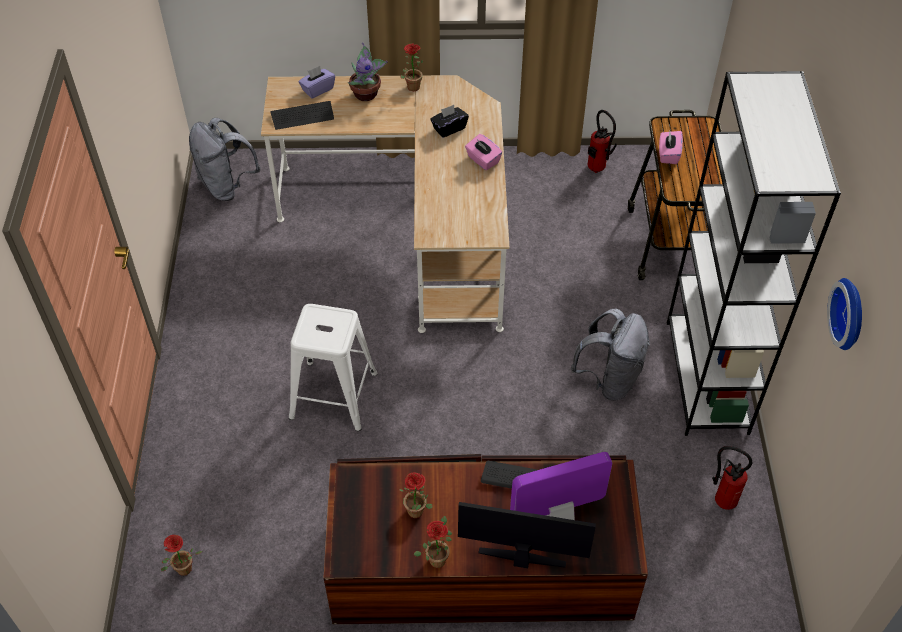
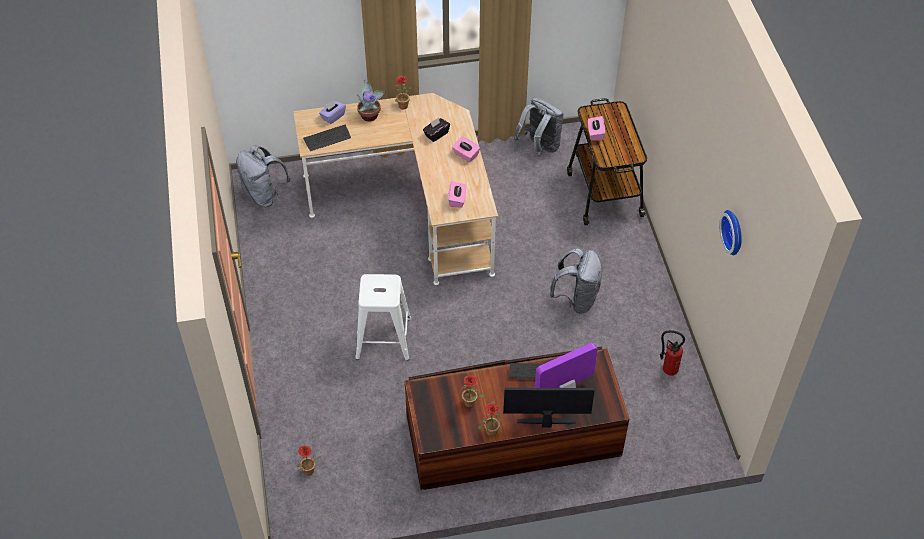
camera: 10 degrees left, 0 degrees up
(457, 218) = (457, 200): none -> pink tissue box
(597, 170) = (539, 147): fire extinguisher -> grey backpack
(707, 377) = (644, 288): white bookcase -> none

